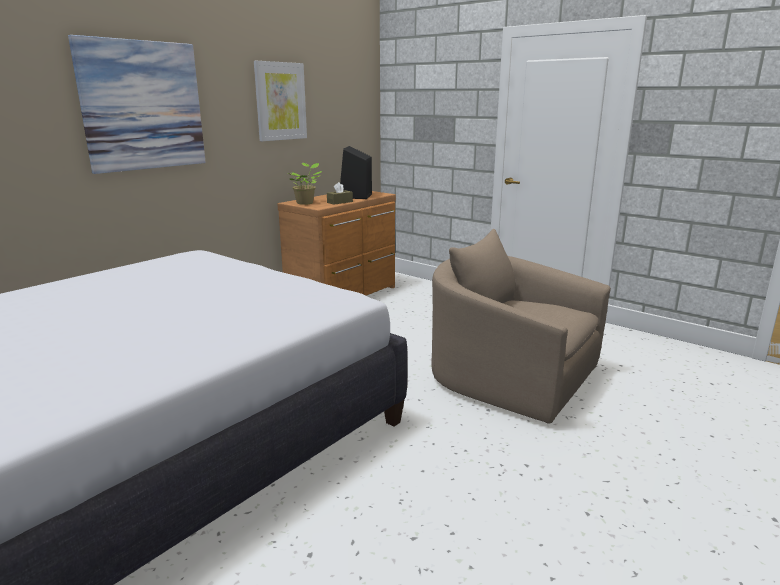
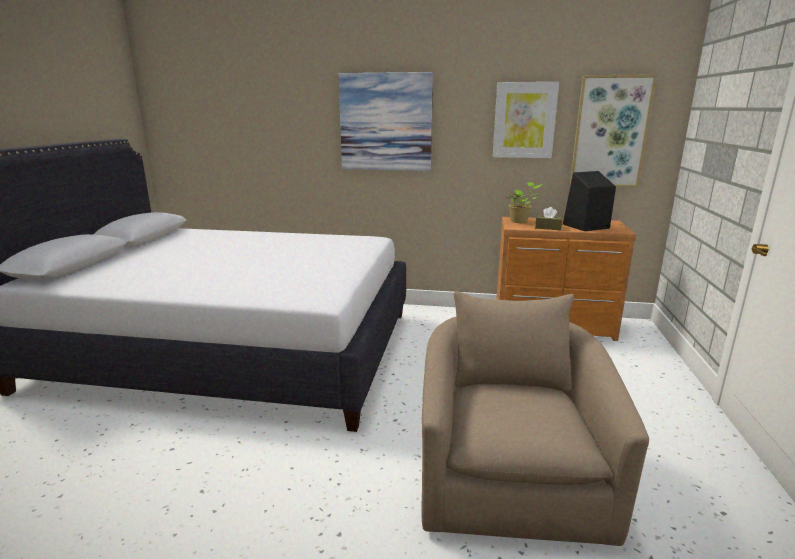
camera: 60 degrees right, 0 degrees up
(340, 111) = (610, 132): none -> picture

